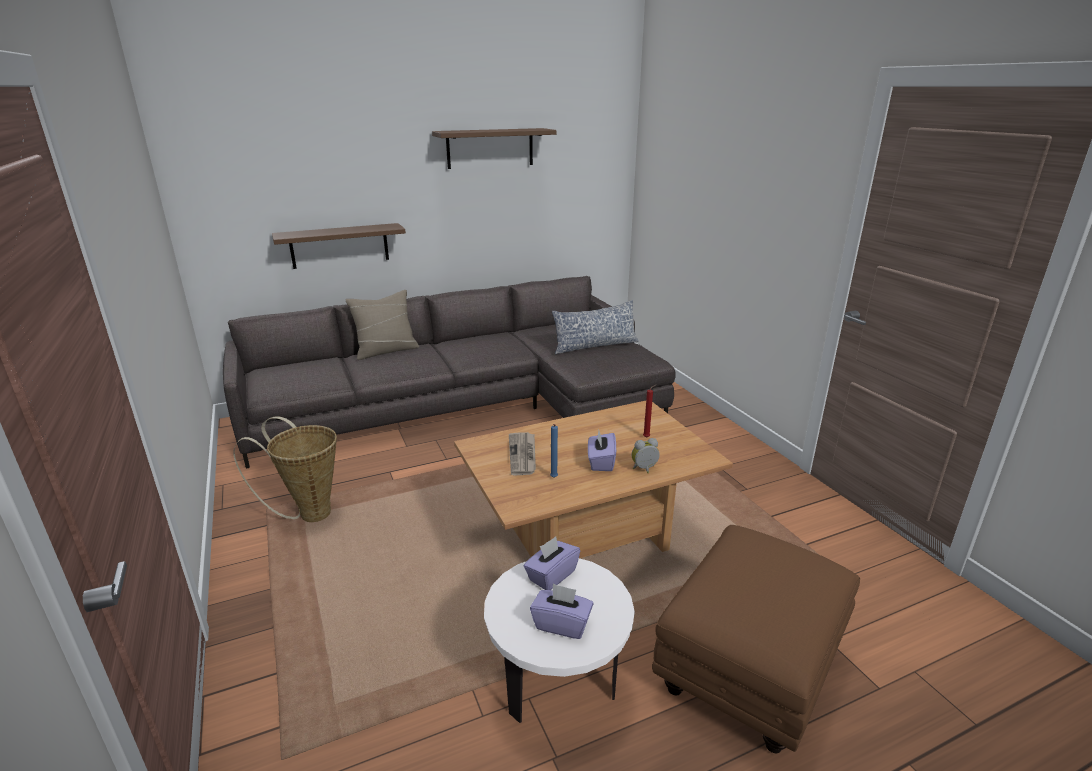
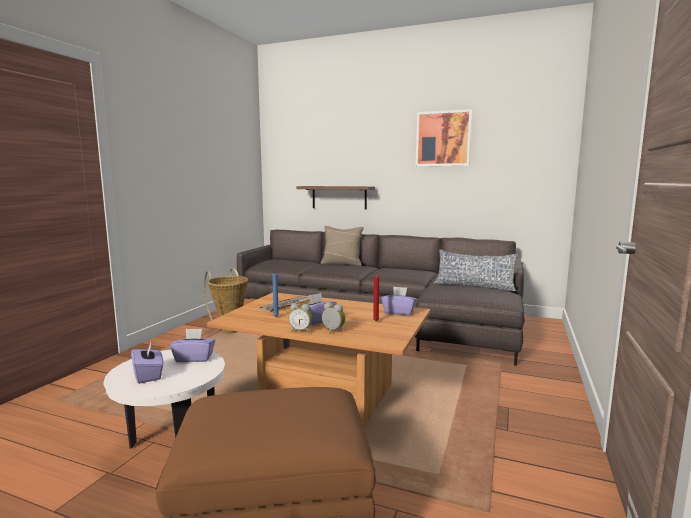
camera: 45 degrees right, 15 degrees down
(490, 148) = (443, 138): brown shelf -> picture
(620, 483) = (301, 331): none -> alarm clock
(637, 416) = (398, 312): none -> purple tissue box

